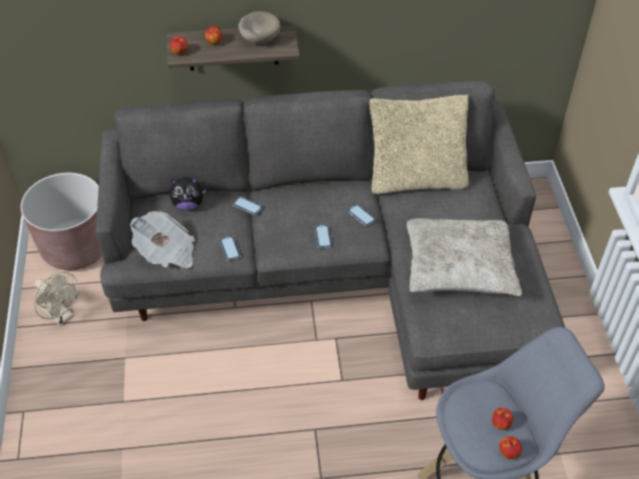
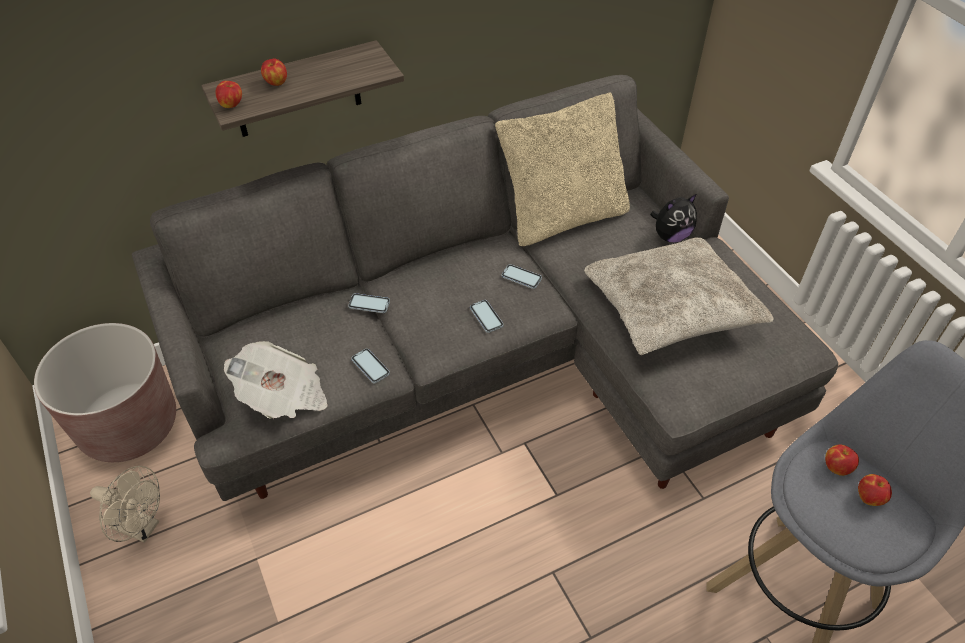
camera: 20 degrees left, 0 degrees up
(188, 205) = (287, 323): plush toy -> plush toy (670, 236)
(259, 38) = (338, 66): beige bowl -> none
(509, 452) = (904, 534): apple -> apple (836, 467)

